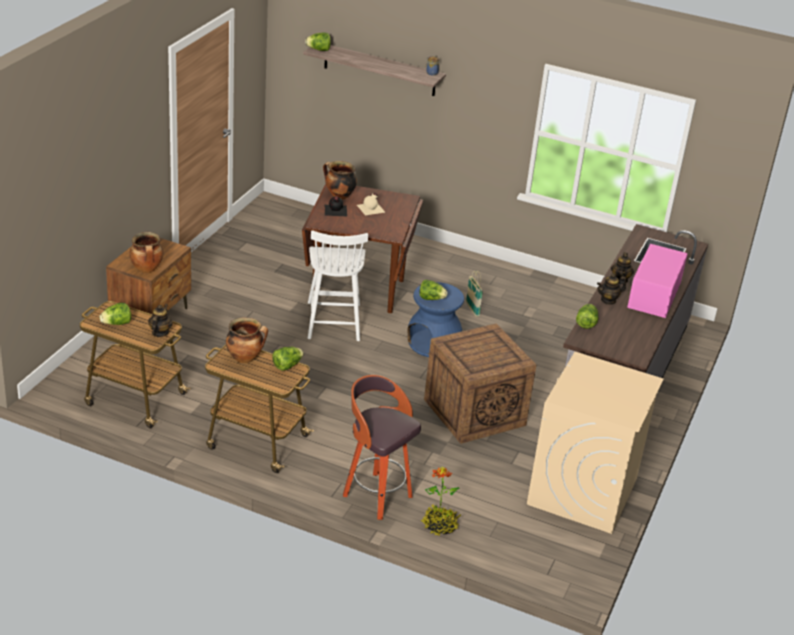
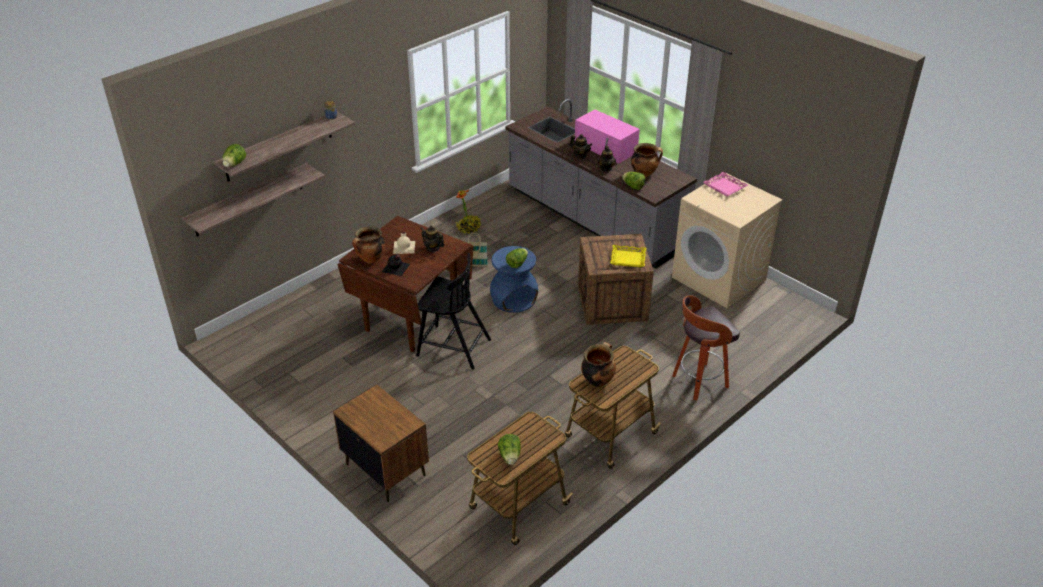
camera: 65 degrees left, 5 degrees up
(147, 269) = (404, 423): cooking pot -> cooking pot (644, 173)
(160, 333) = (538, 428): teapot -> teapot (432, 248)
(287, 366) = (618, 357): lettuce -> none
(333, 320) = (452, 347): white chair -> black chair
(338, 99) = (248, 200): none -> shelf
(440, 526) = (741, 357): potted plant -> potted plant (468, 228)
(478, 360) = (628, 259): none -> yellow tray
(628, 382) = (725, 187): none -> pink tray

